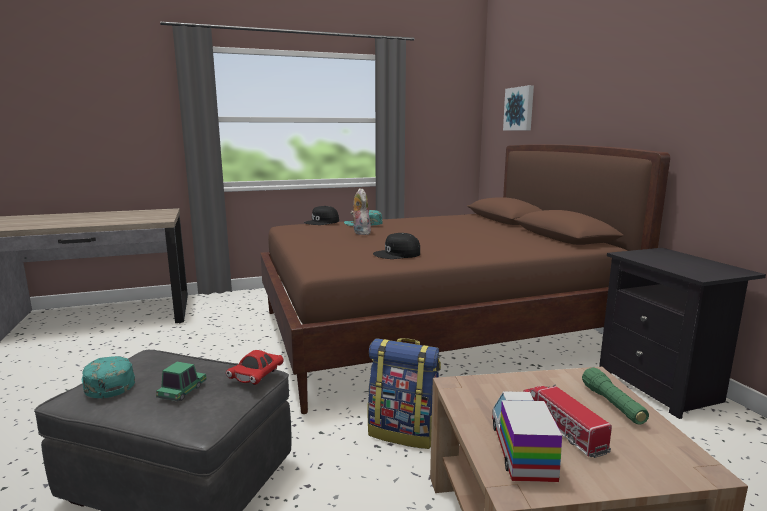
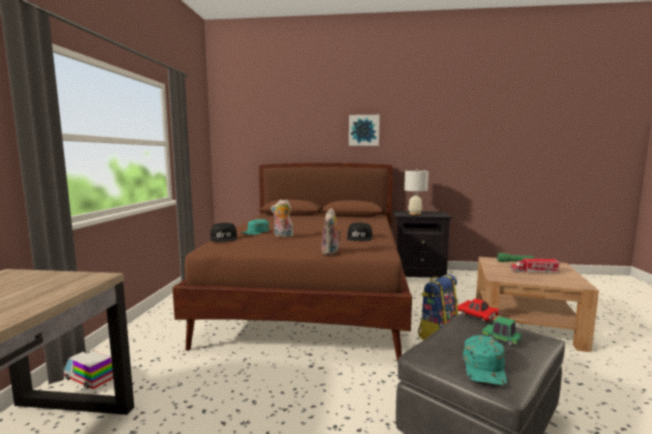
camera: 65 degrees left, 5 degrees down
(106, 382) = (485, 367): turquoise cap -> turquoise cap turned 60 degrees counterclockwise
(304, 253) = (331, 252): none -> plush toy
(519, 109) = (261, 139): picture -> picture (364, 130)
(521, 451) = (555, 280): toy truck -> toy truck (88, 379)
(660, 259) = (415, 214): none -> white table lamp

